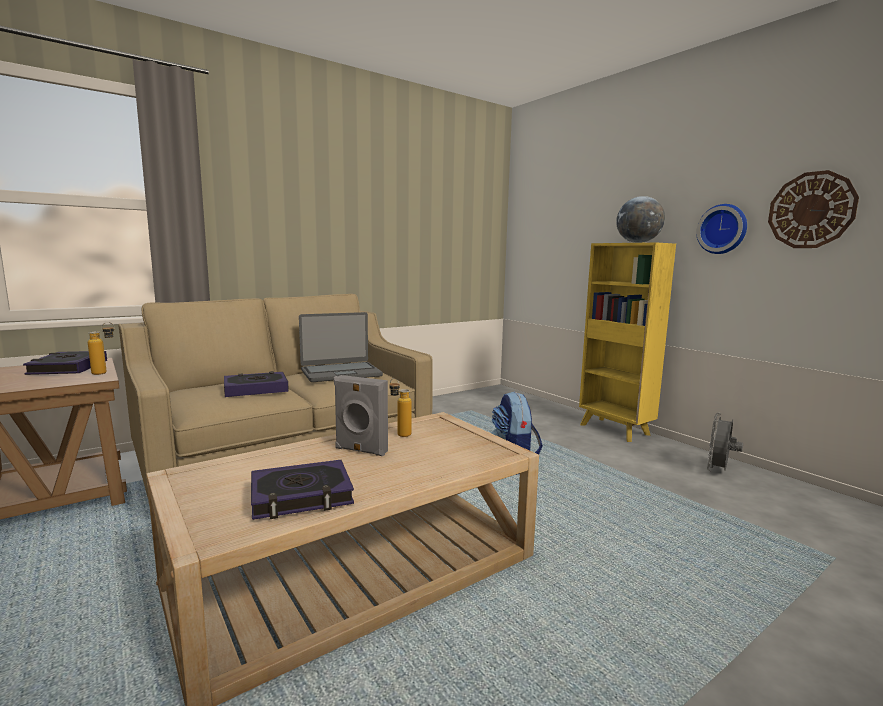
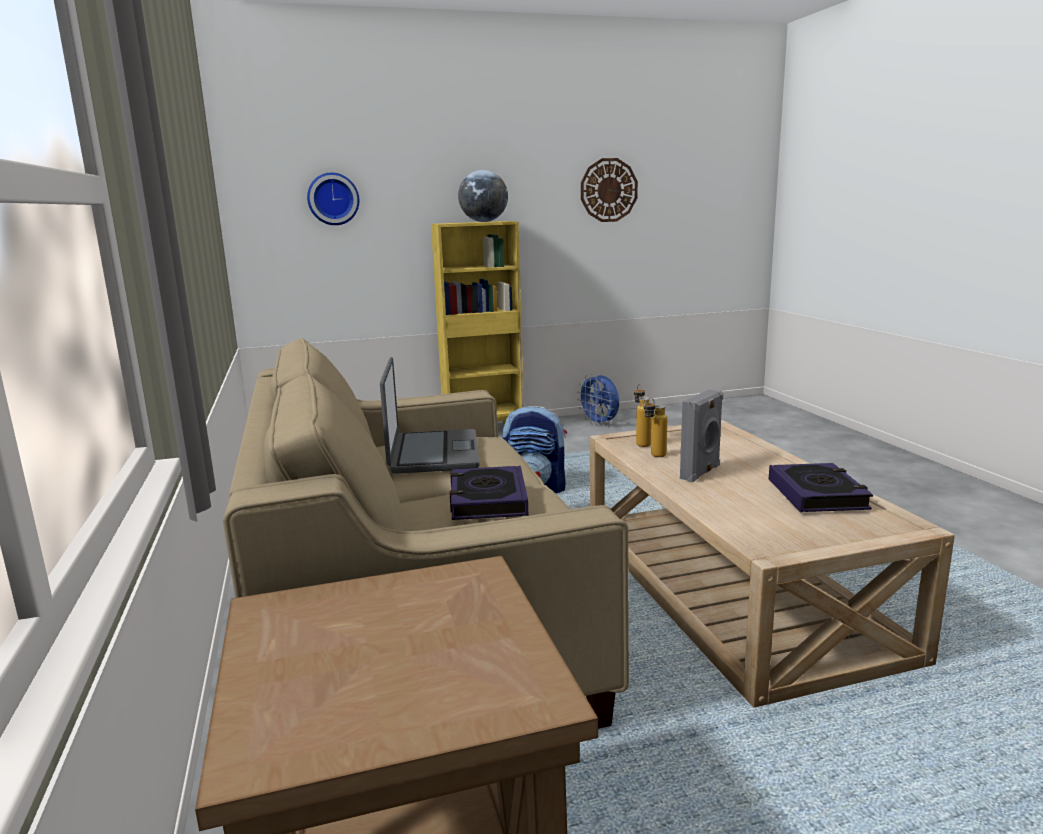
camera: 70 degrees left, 5 degrees up
(68, 368) = (330, 627): book -> none
(105, 373) = (426, 575): bottle -> bottle (641, 443)
(719, 471) = (599, 424): grey fan -> blue fan
(723, 229) = (544, 205): wall clock -> wall clock (333, 199)

